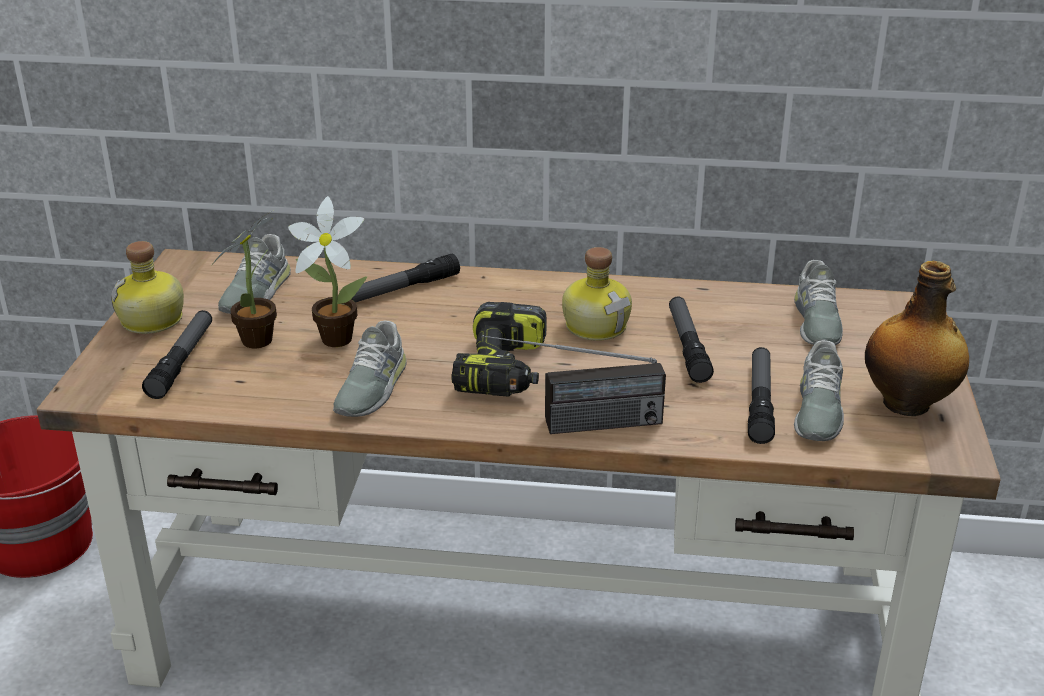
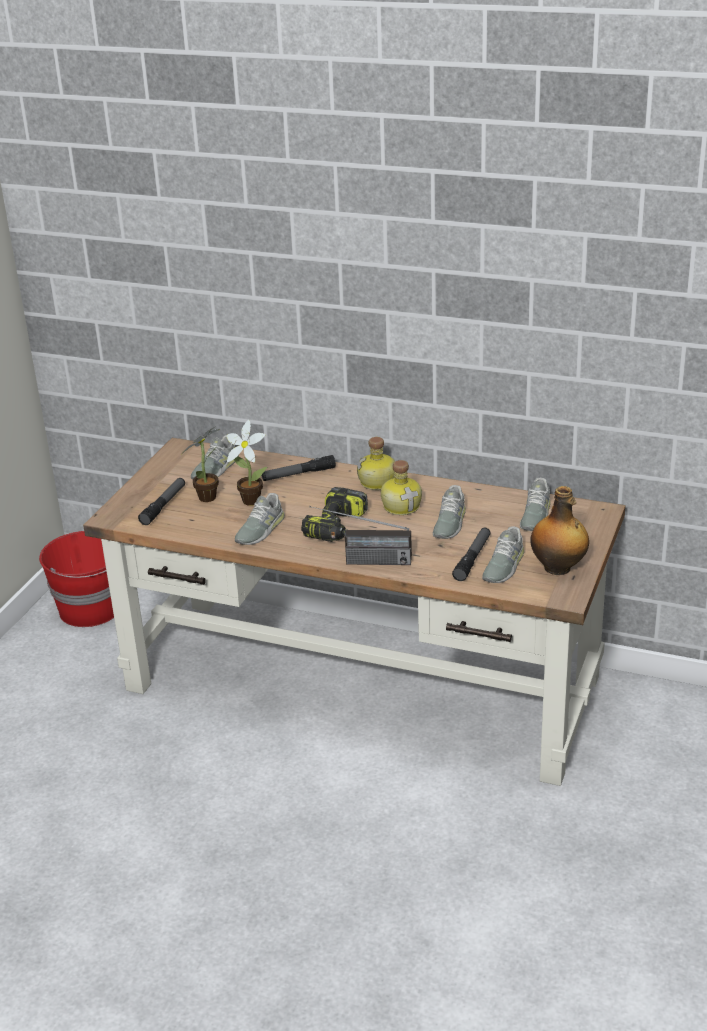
camera: 15 degrees right, 0 degrees up
(153, 321) = (154, 481): bottle -> bottle (378, 483)
(687, 346) = (449, 523): flashlight -> grey shoe

